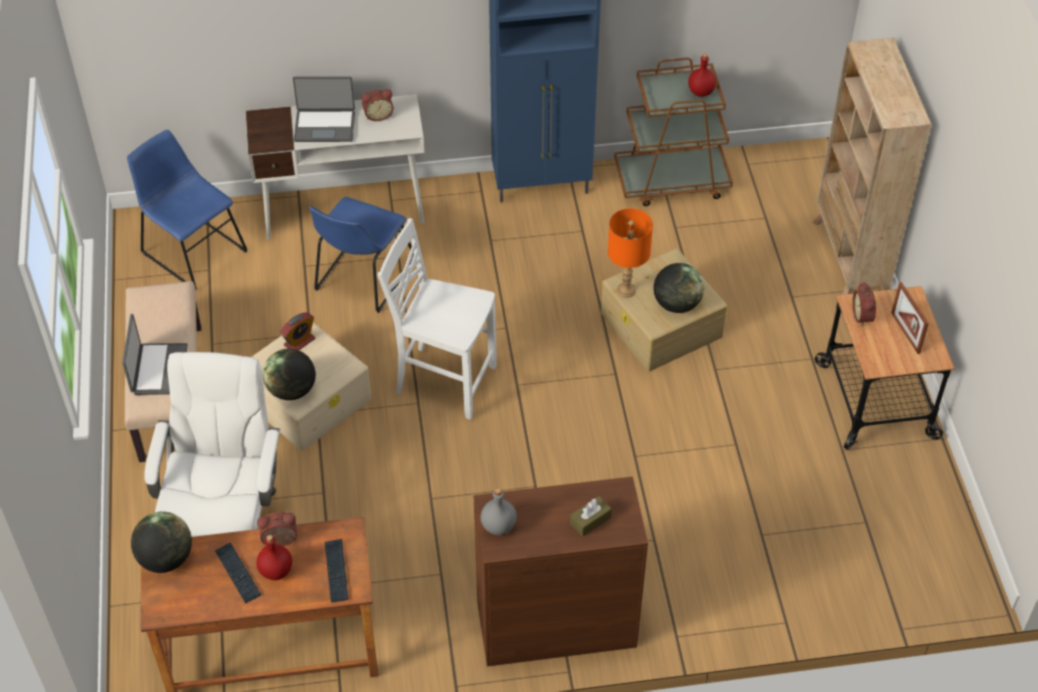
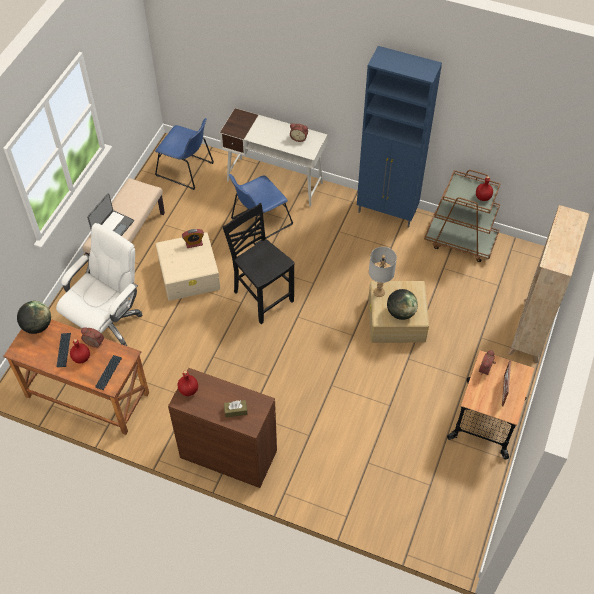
camera: 30 degrees right, 5 degrees up
(191, 250) = (187, 170): blue chair -> blue chair turned 135 degrees clockwise
(292, 390) = (173, 267): globe -> none
(325, 126) = (268, 132): laptop -> none
(443, 380) = (262, 296): white chair -> black chair
(498, 525) = (188, 390): grey bottle -> red bottle
(626, 290) = (379, 292): orange table lamp -> grey table lamp

